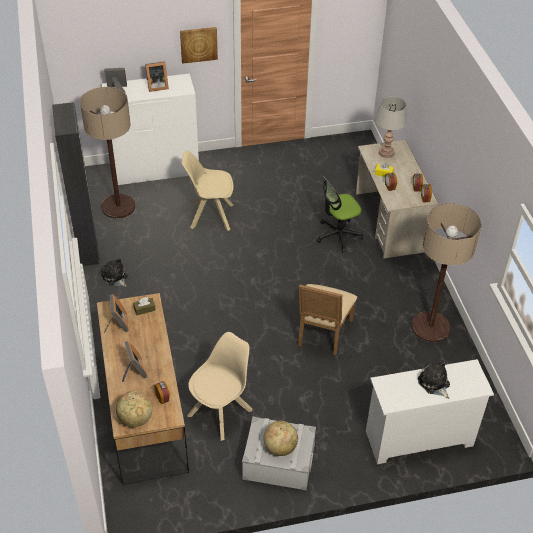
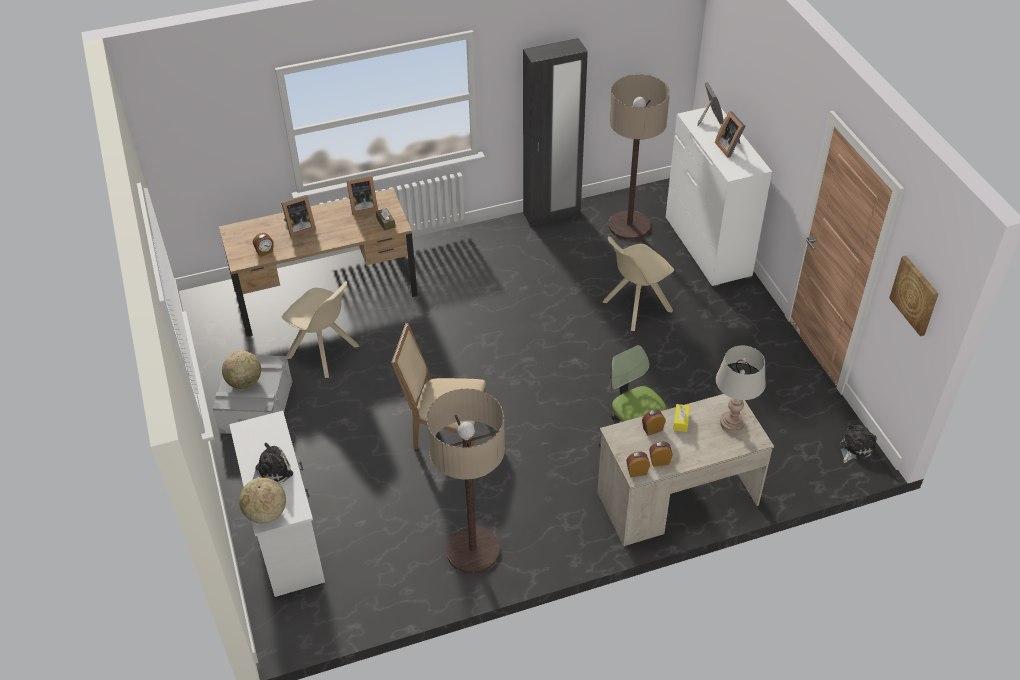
camera: 85 degrees right, 0 degrees up
(115, 277) = (511, 242): plush toy -> plush toy (854, 448)
(135, 419) = (238, 237): globe -> globe (266, 513)
(198, 44) = (791, 146): picture -> picture (915, 295)
(210, 216) = (635, 307): beige chair -> beige chair turned 120 degrees counterclockwise

